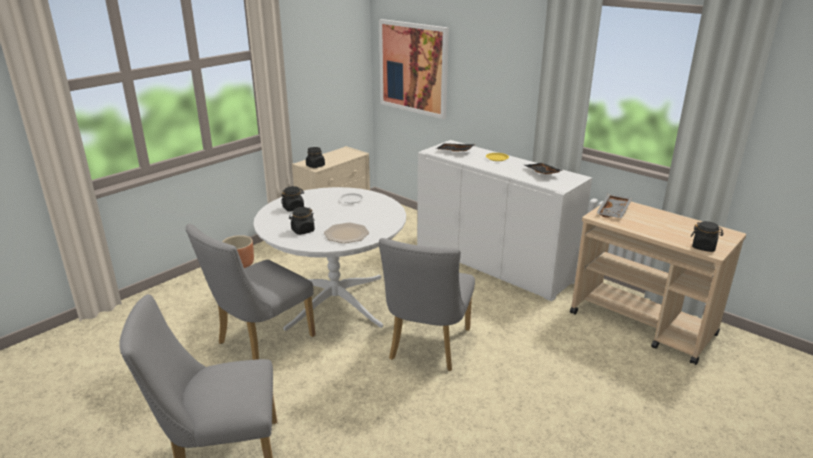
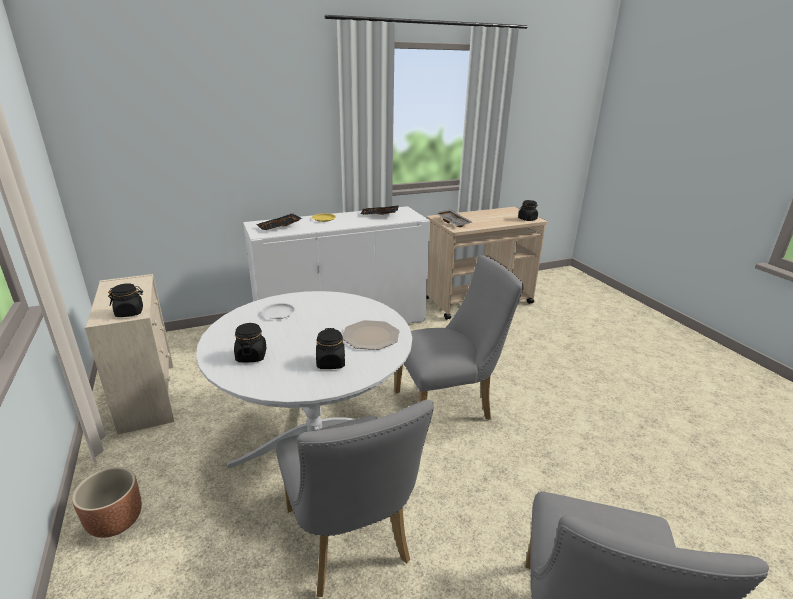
camera: 65 degrees left, 0 degrees up
(413, 68) = (143, 151): picture -> none
(427, 348) = (449, 405): grey chair -> grey chair turned 60 degrees counterclockwise

